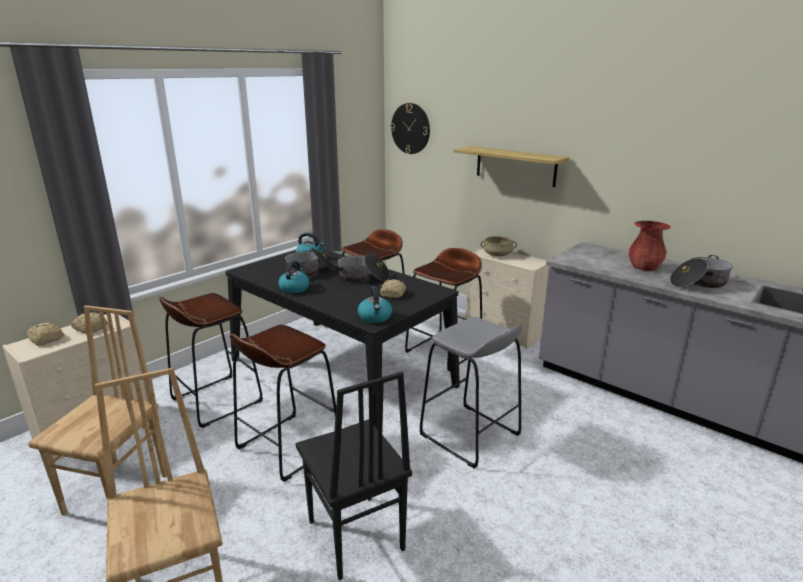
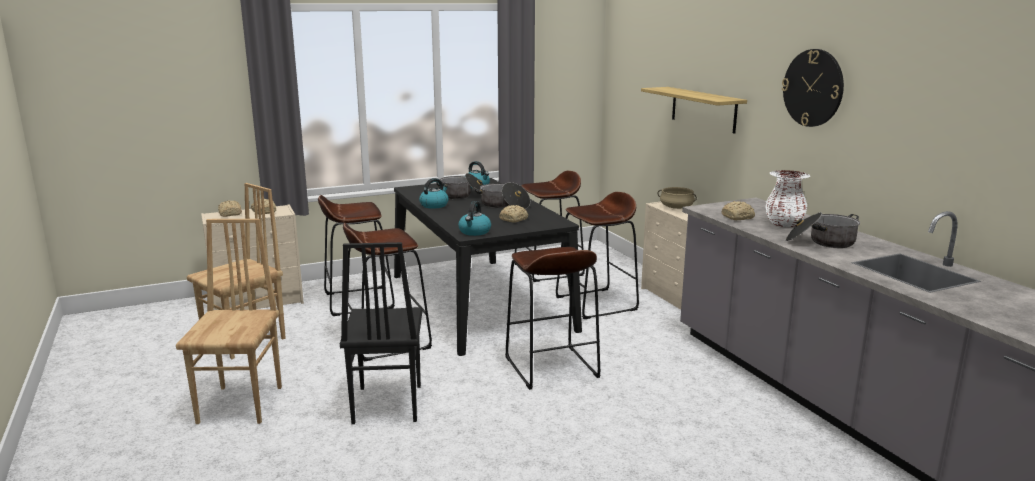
camera: 25 degrees right, 5 degrees down
(410, 128) = (622, 67): wall clock -> wall clock (813, 88)
(469, 435) = (551, 367): grey stool -> brown stool
(604, 266) = (738, 217): none -> bread
(644, 267) = (784, 224): red vase -> white vase

